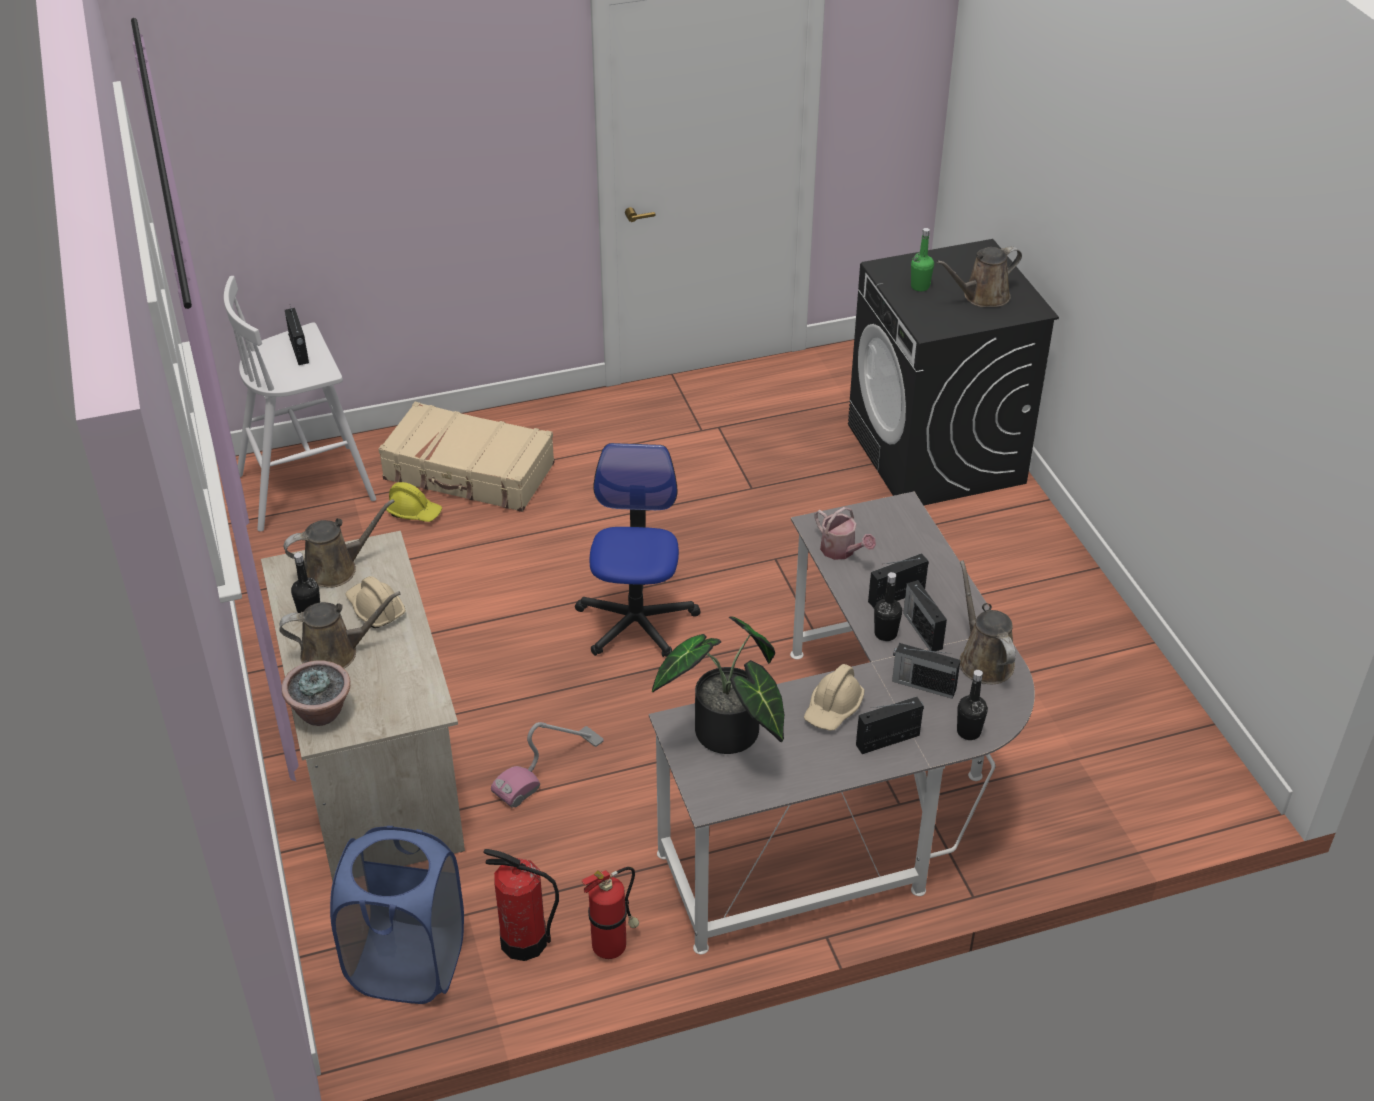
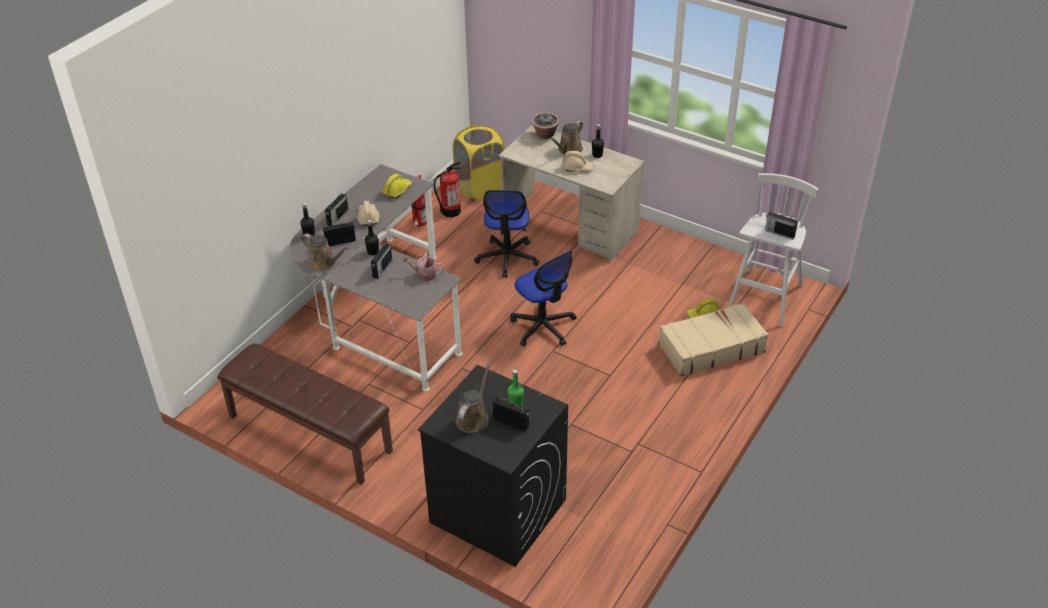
camera: 140 degrees right, 0 degrees up
(335, 568) = (612, 171): brown watering can -> none
(407, 964) = (480, 188): blue laundry basket -> yellow laundry basket
(548, 768) = (507, 258): vacuum cleaner -> office chair
(727, 738) = (397, 190): potted plant -> yellow hard hat
(922, 630) = (359, 261): radio -> radio (511, 422)
(1109, 663) = (309, 434): none -> brown bench

